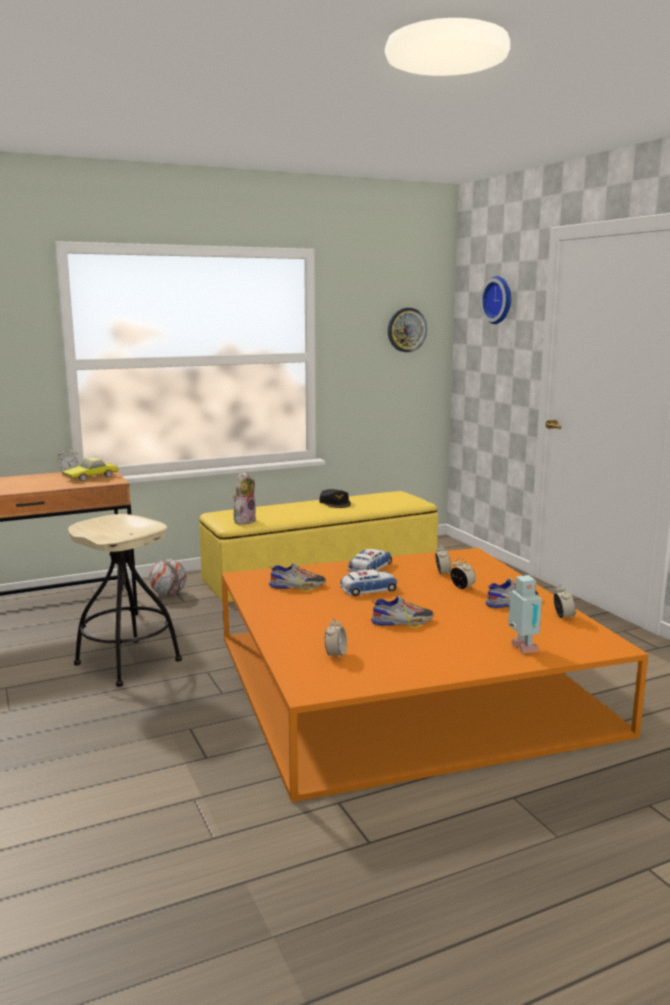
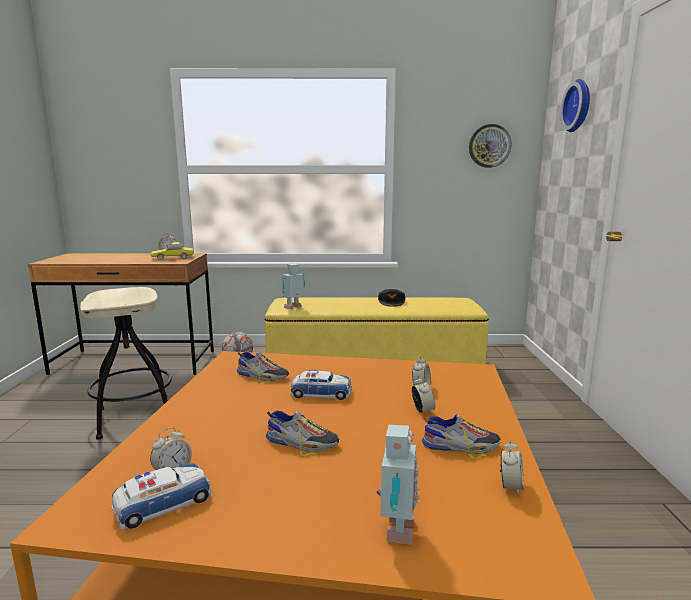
camera: 25 degrees right, 0 degrees up
(244, 521) = (294, 307): plush toy -> toy robot
(370, 567) = (355, 368): toy car -> toy car (163, 502)

